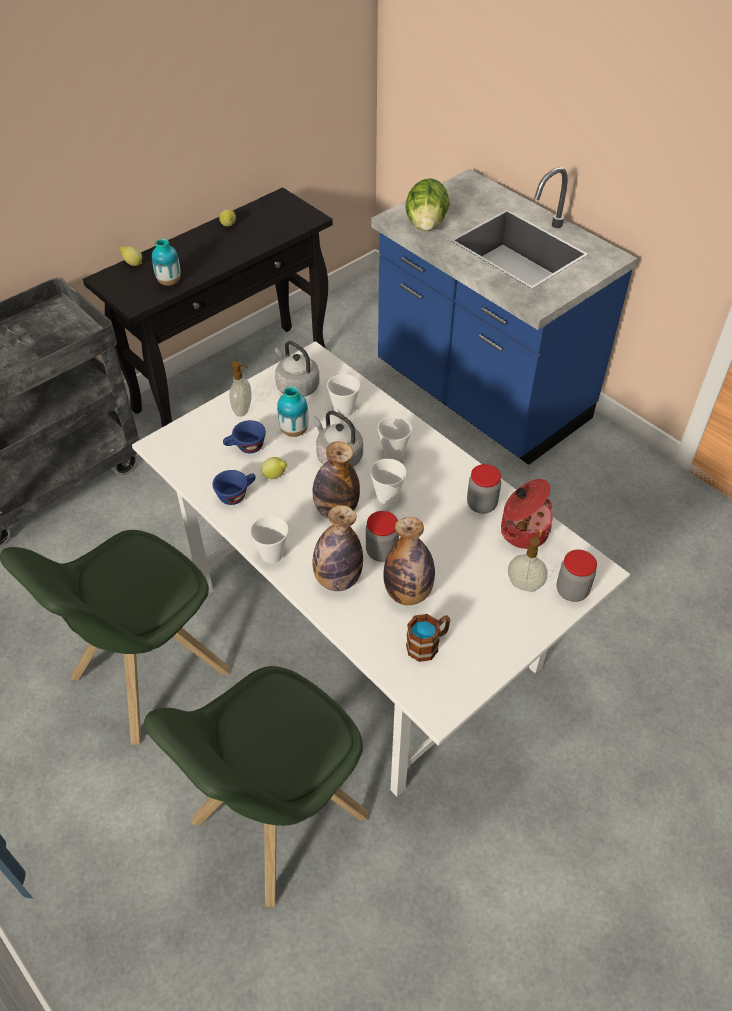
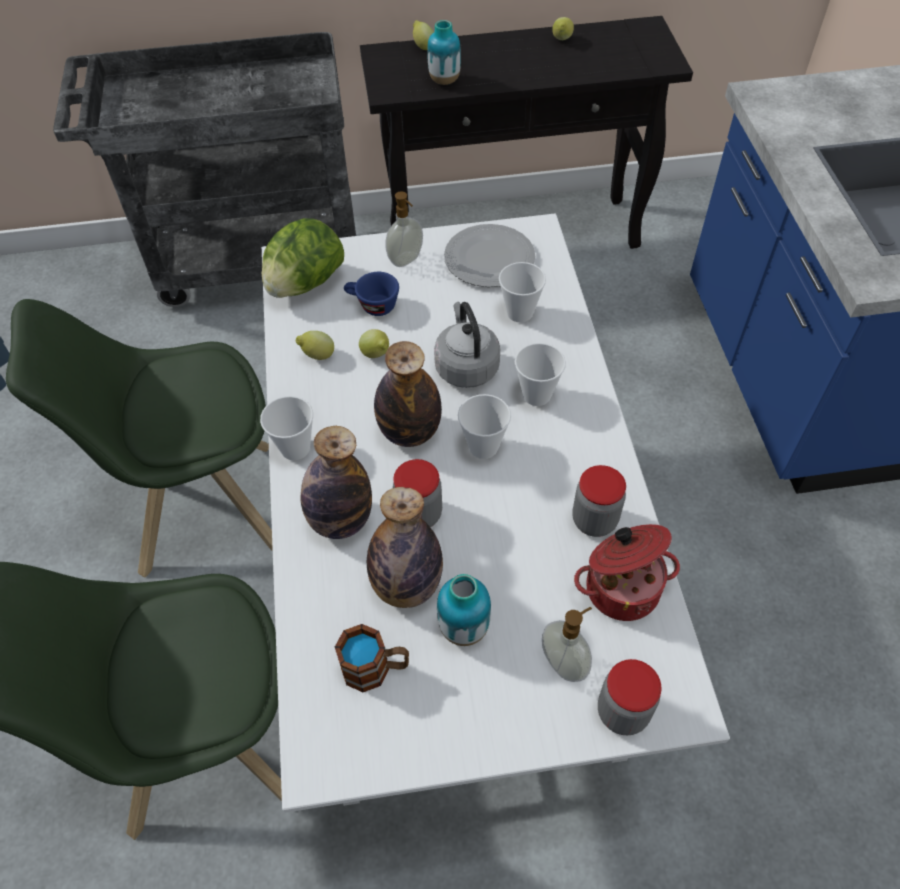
camera: 35 degrees right, 5 degrees up
(236, 494) = (317, 356): blue cup -> lemon
(294, 431) = (441, 311): vase -> vase (464, 628)
(296, 386) = (488, 258): grey kettle -> plate
(426, 225) = (795, 116): lettuce -> lettuce (305, 284)

